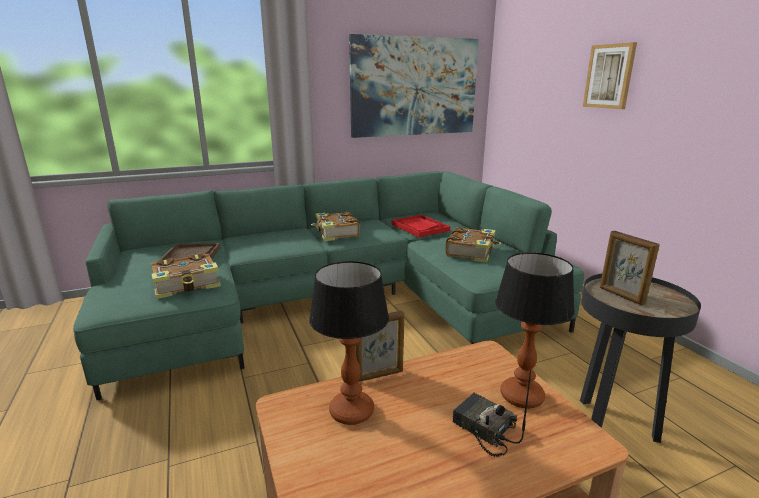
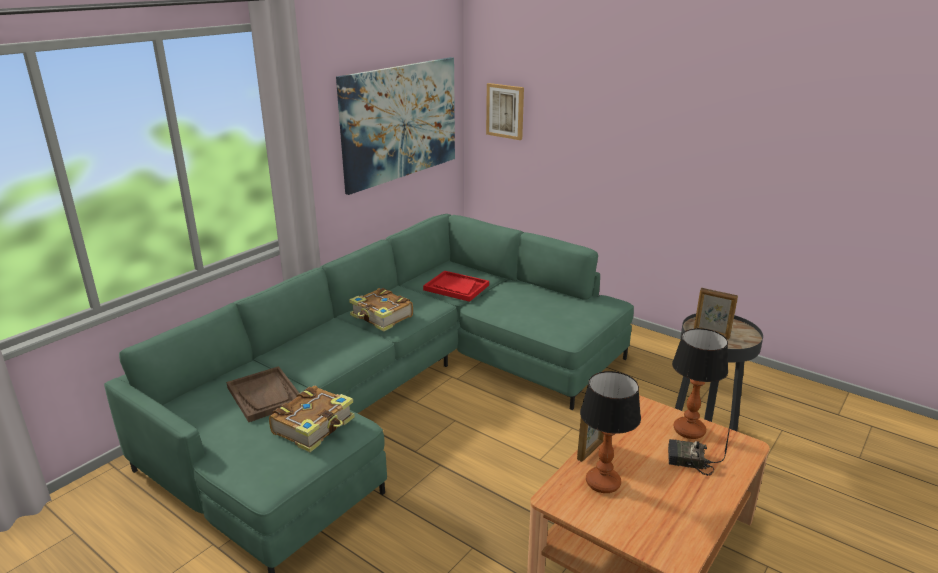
camera: 30 degrees left, 5 degrees up
(471, 252) = (534, 308): book -> none
(609, 76) = (615, 116): picture -> picture (505, 111)

